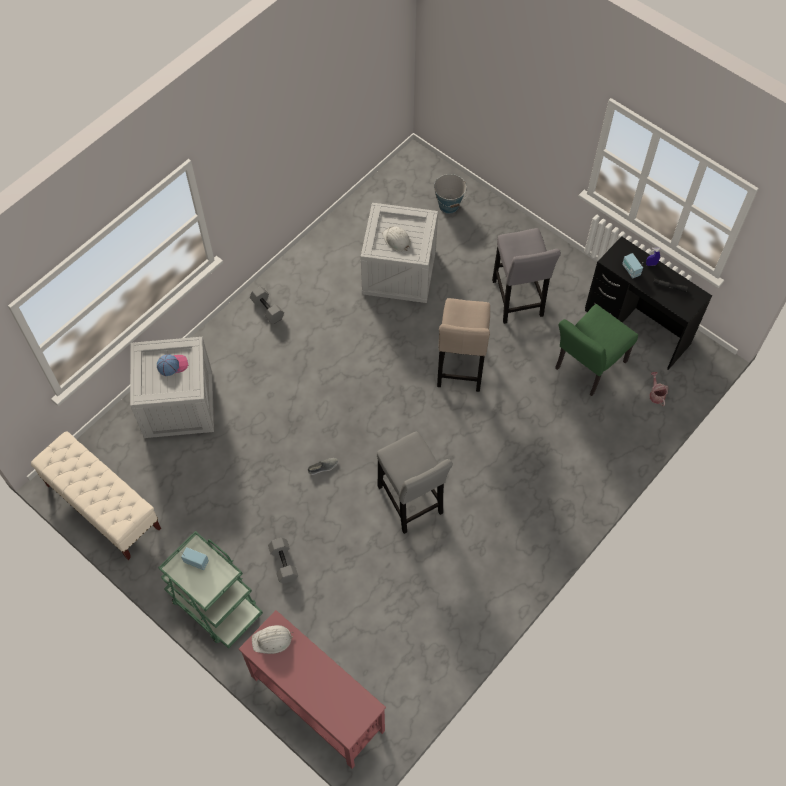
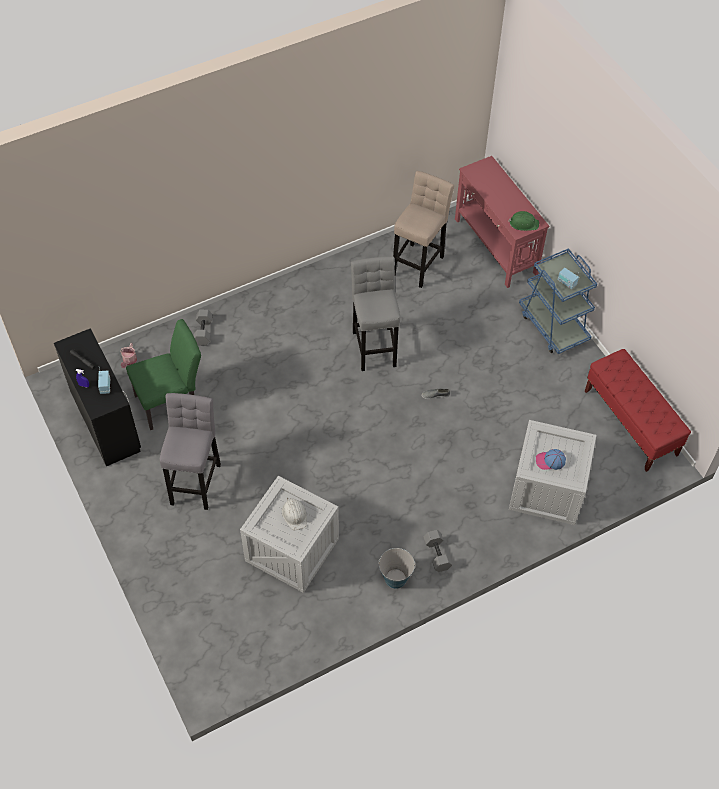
camera: 160 degrees left, 5 degrees down
(103, 506) = (630, 423): beige bench -> red bench
(214, 604) = (553, 326): green cart -> blue cart
(272, 640) = (523, 223): white hard hat -> green hard hat
(283, 563) = (492, 336): grey dumbbell -> grey dumbbell (204, 332)
(449, 205) = (205, 608): bucket -> bucket (395, 578)
(460, 369) = (281, 436): beige stool -> beige stool (419, 263)

